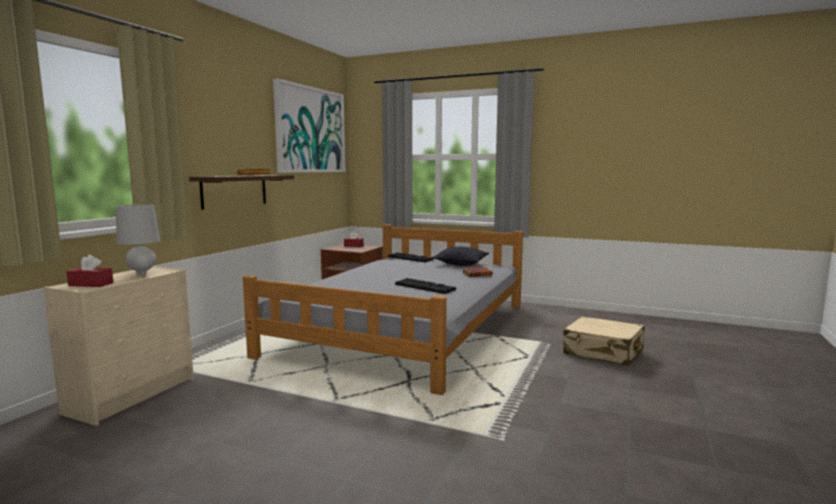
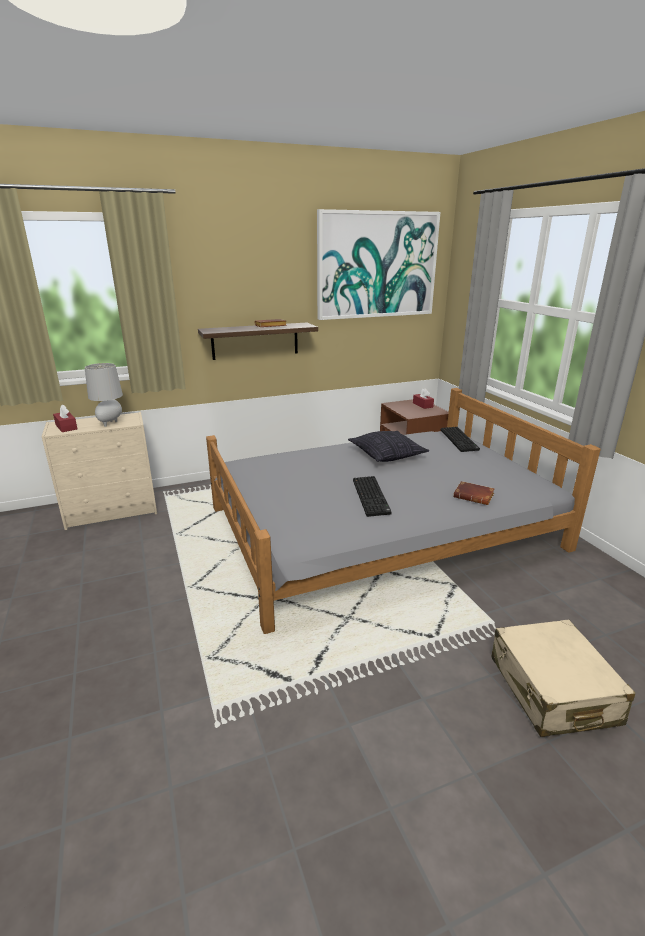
camera: 45 degrees right, 15 degrees up
(461, 264) = (498, 468): pillow -> pillow (387, 455)

